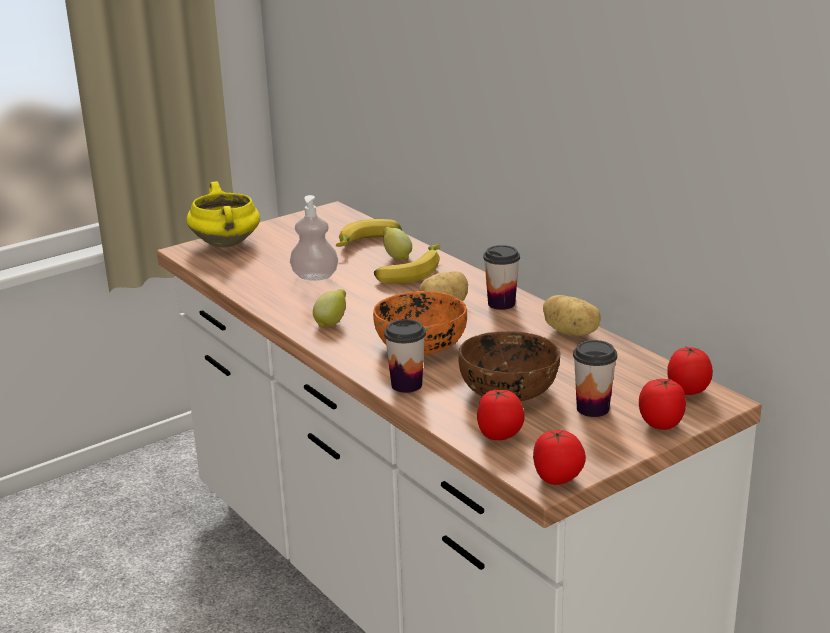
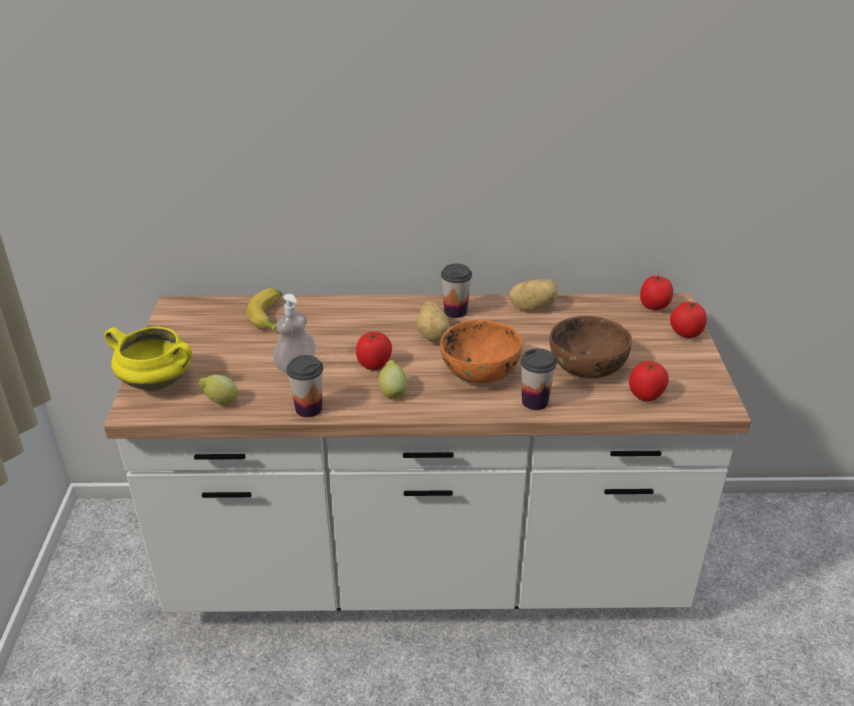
camera: 55 degrees left, 10 degrees up
(396, 257) = (316, 317): lemon -> lemon (220, 402)
(409, 272) = (351, 323): banana -> none
(558, 479) = (720, 399): tomato -> tomato (374, 365)
(592, 408) = (643, 347): cup -> cup (308, 409)

